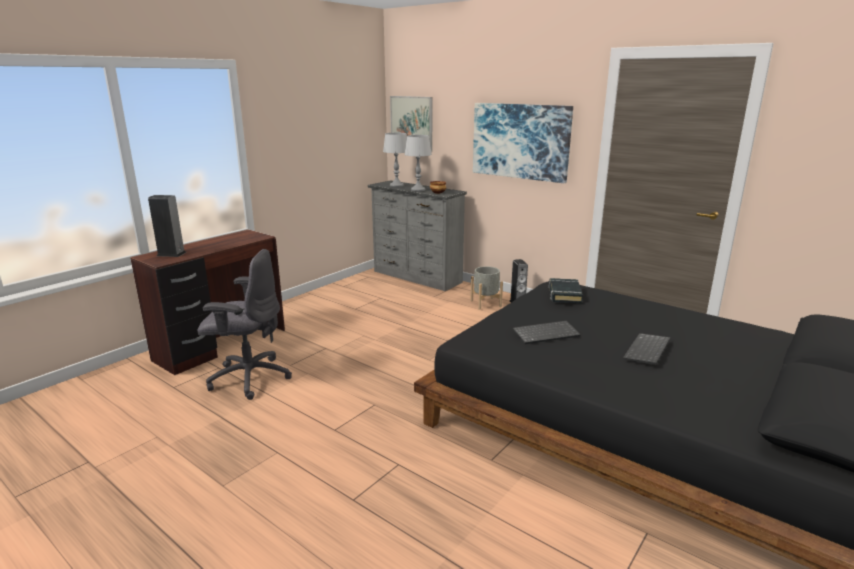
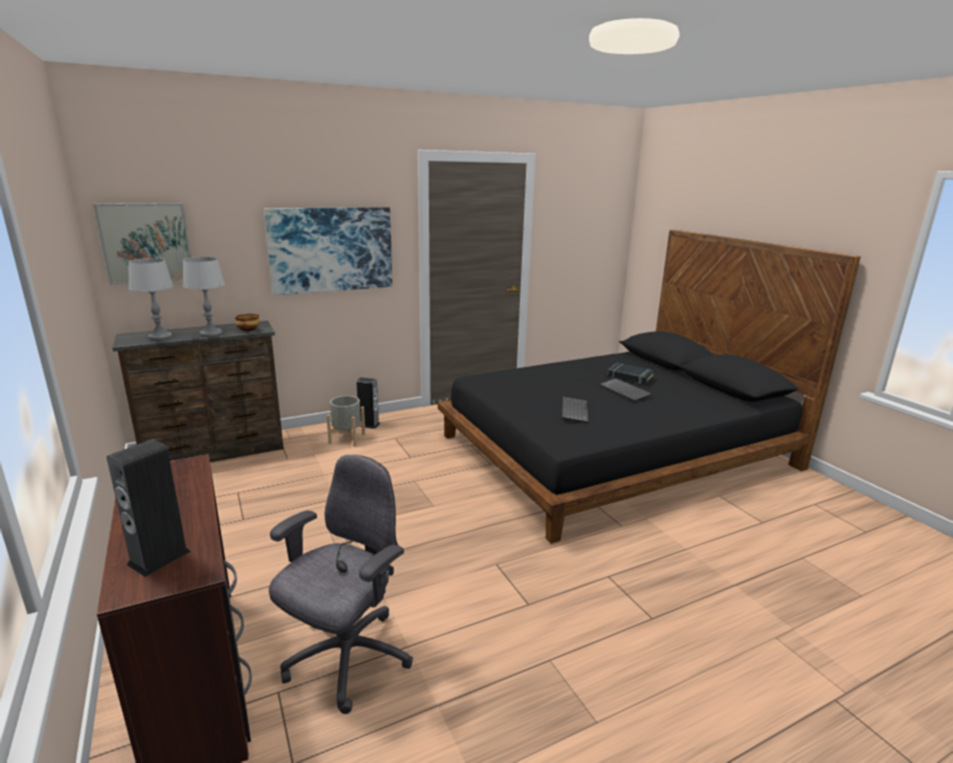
camera: 65 degrees left, 0 degrees up
(416, 277) = (216, 453): grey dresser -> brown dresser
(564, 294) = (507, 382): black book -> black book (630, 377)

